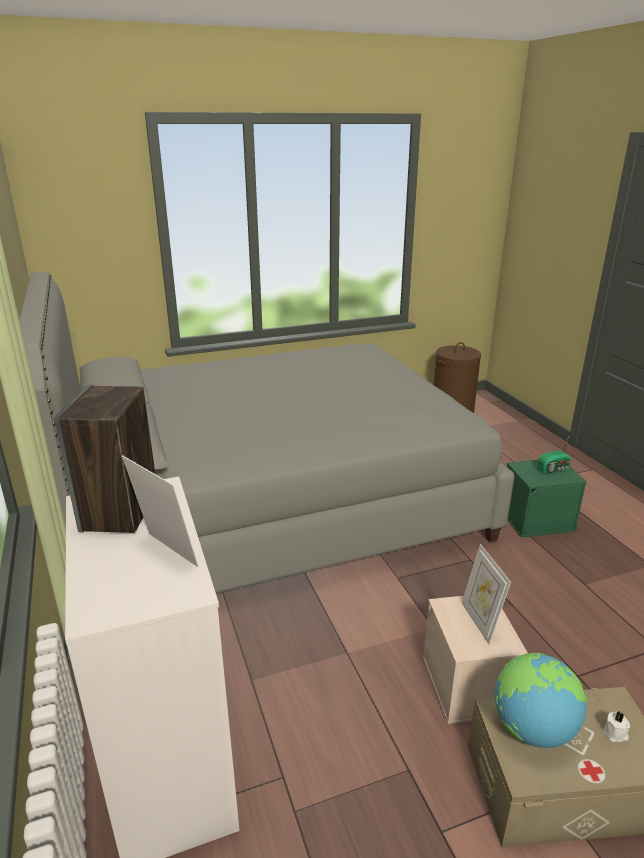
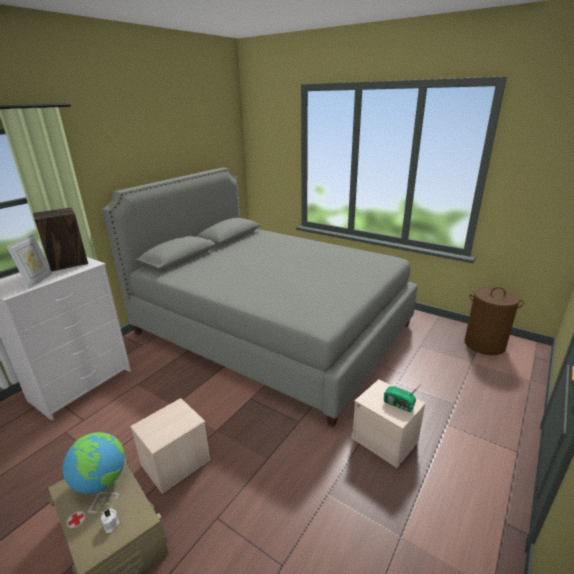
camera: 55 degrees right, 0 degrees up
(480, 621) = (171, 424): picture frame -> none
(537, 519) = (386, 440): green storage box -> beige storage box

